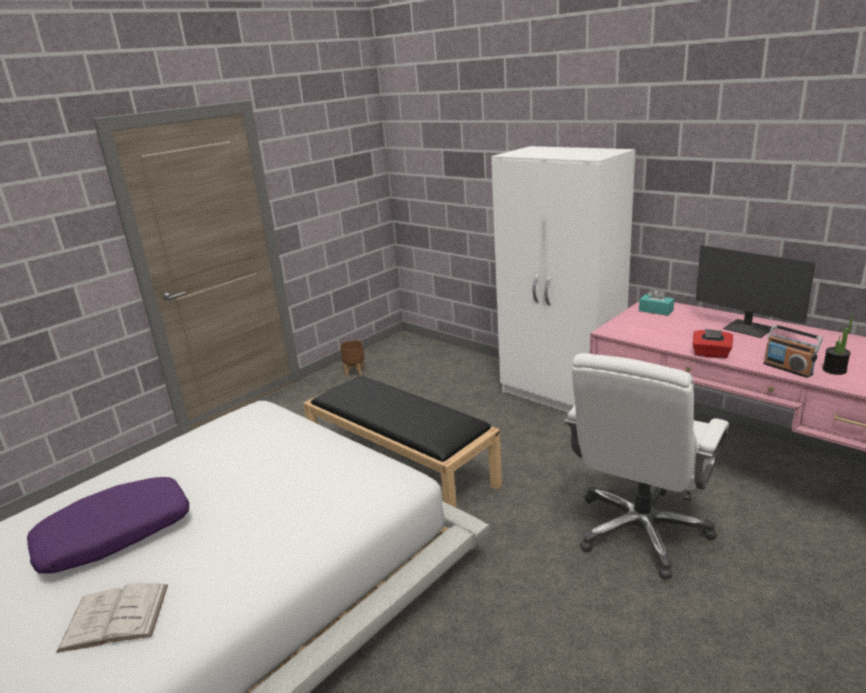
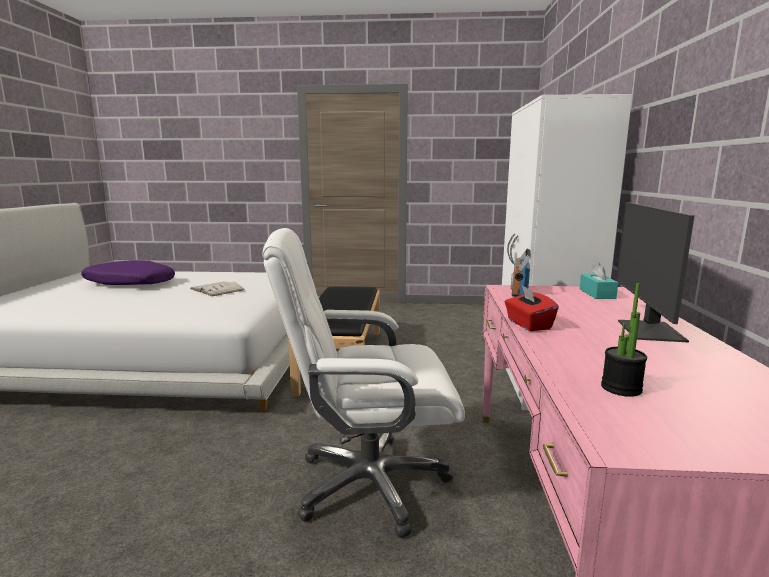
camera: 50 degrees right, 10 degrees down
(115, 617) = (58, 299): white book -> white book (217, 289)
(355, 372) = (438, 311): brown planter -> none
(788, 368) = (565, 362): radio -> radio (519, 291)

